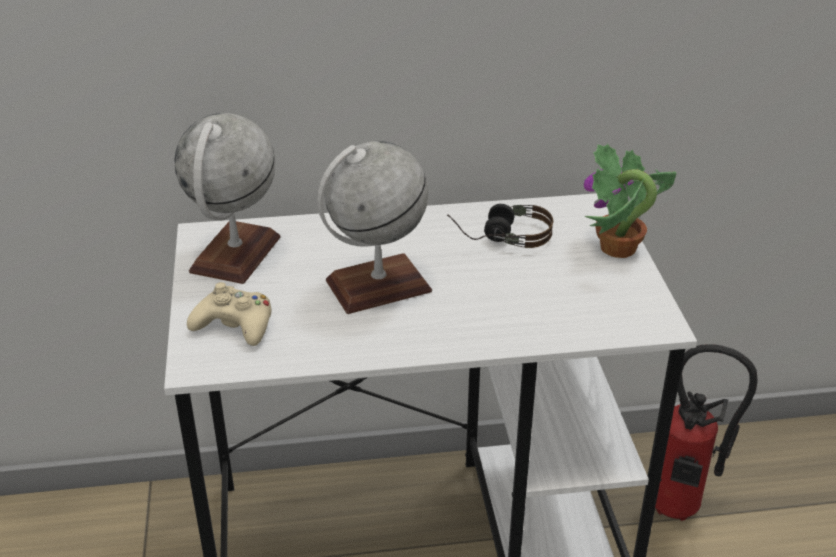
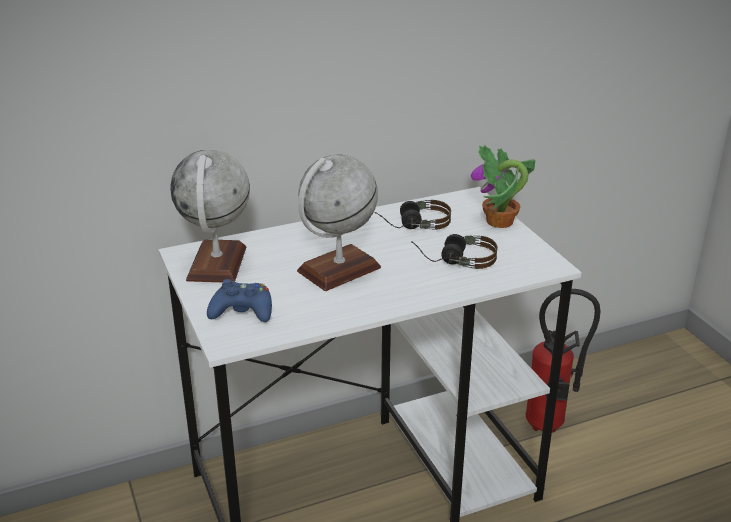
camera: 15 degrees left, 5 degrees down
(235, 325) = (242, 311): beige game controller -> blue game controller
(531, 295) = (454, 260): none -> headphones

